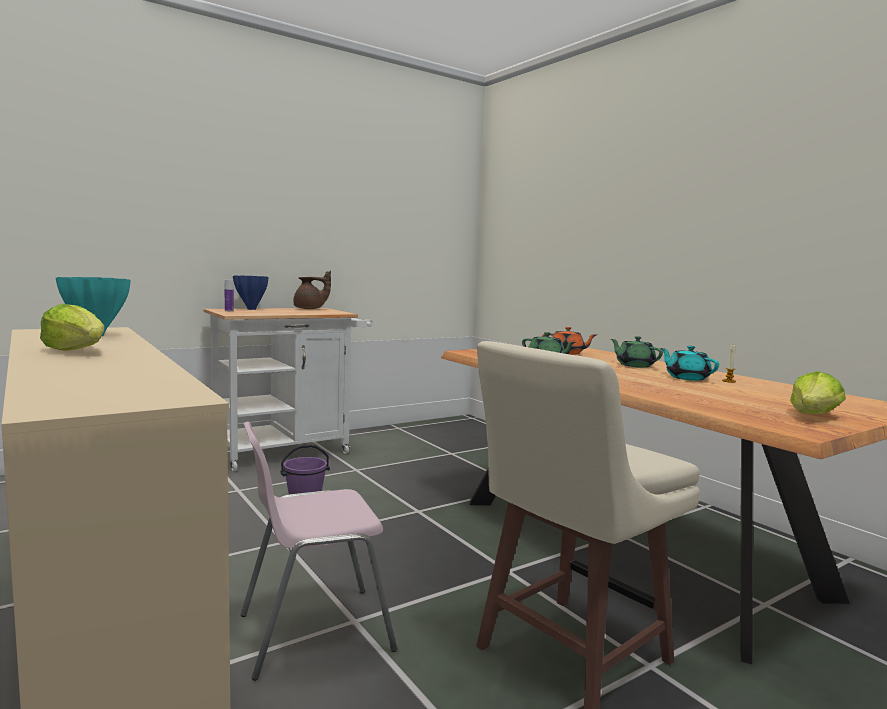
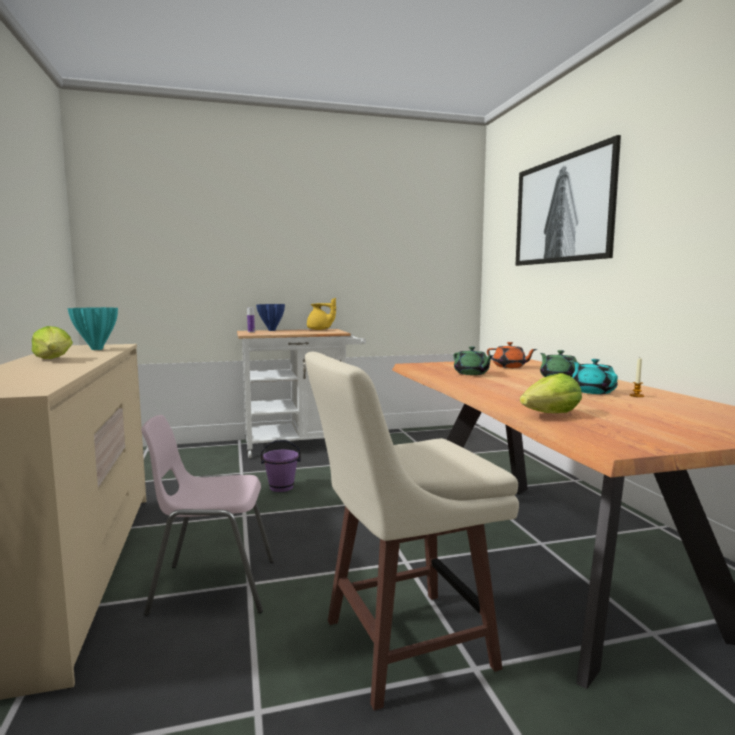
camera: 20 degrees right, 0 degrees up
(310, 309) = (320, 329): brown teapot -> yellow teapot
(590, 189) = (563, 210): none -> picture
(814, 416) = (665, 433): lettuce -> lettuce (551, 415)

